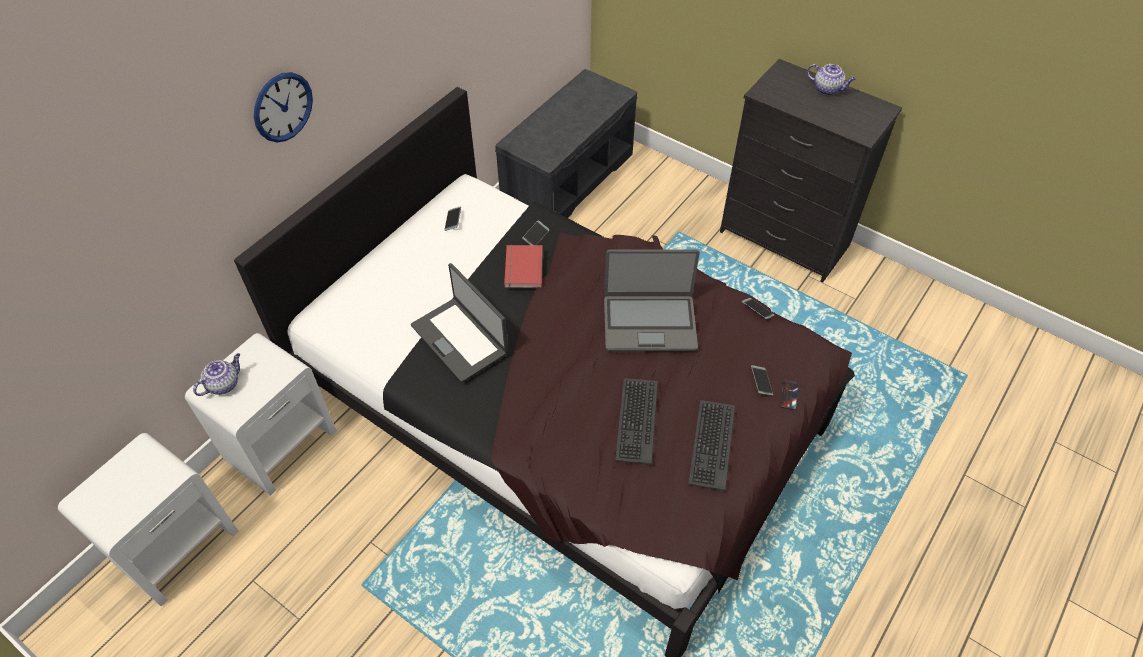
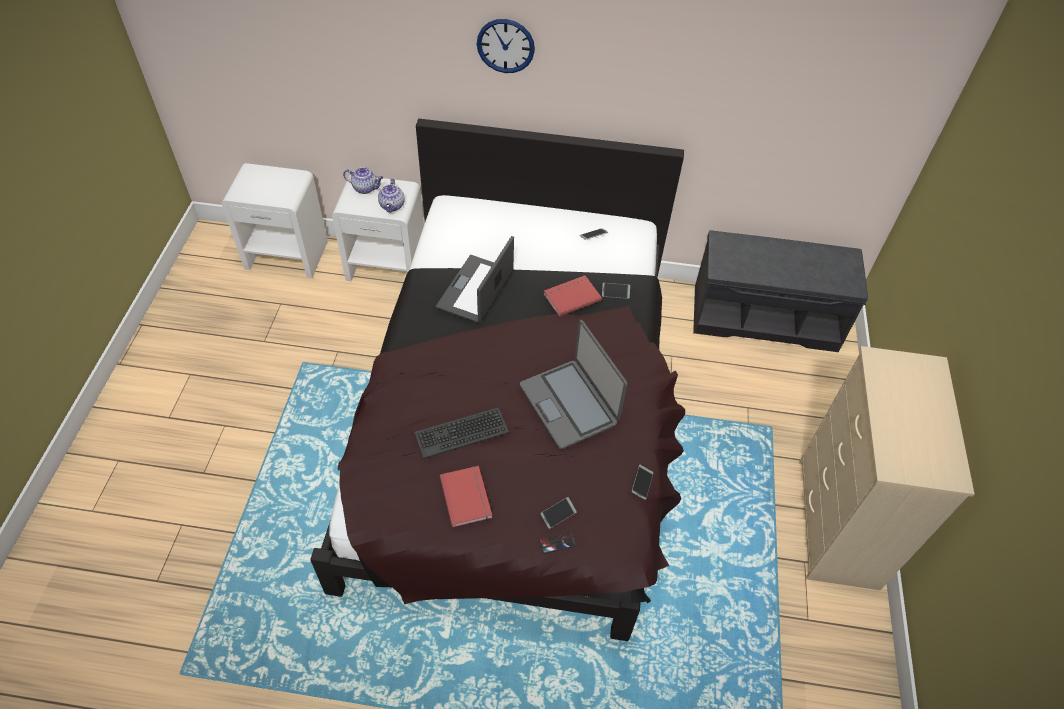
camera: 60 degrees right, 0 degrees up
(711, 444) = (467, 496): keyboard -> red book
(785, 239) = (836, 523): black dresser -> beige dresser
(827, 89) = (937, 414): teapot -> teapot (392, 206)

